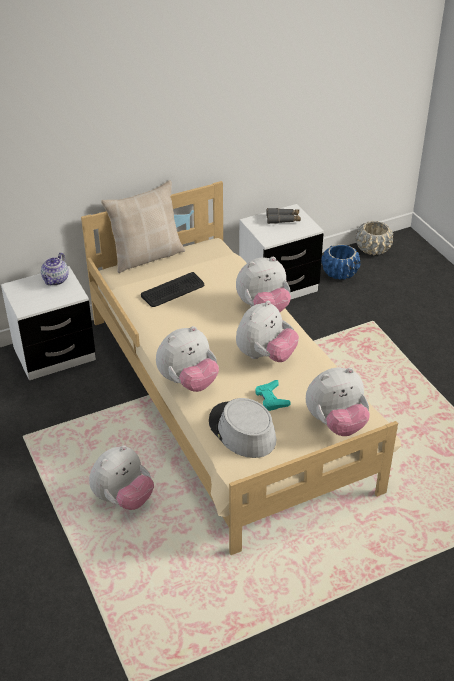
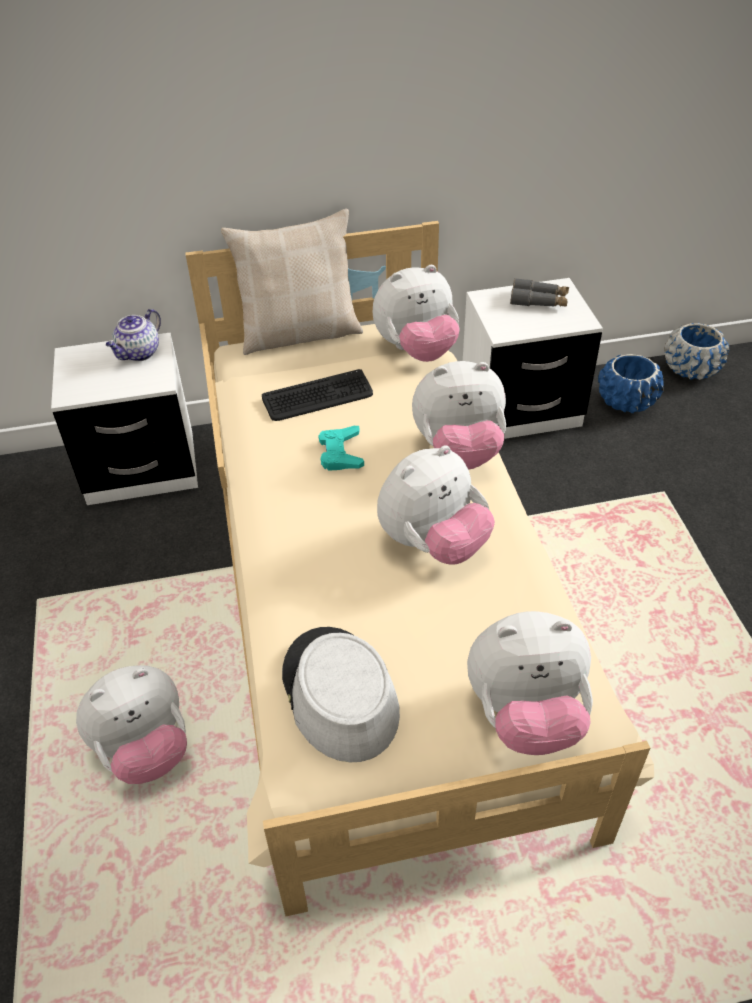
camera: 15 degrees right, 5 degrees up
(188, 382) = (279, 571): plush toy -> plush toy (417, 350)
(271, 398) = (417, 634): turquoise game controller -> turquoise game controller (341, 453)
(372, 249) = (690, 368): beige planter -> blue planter

